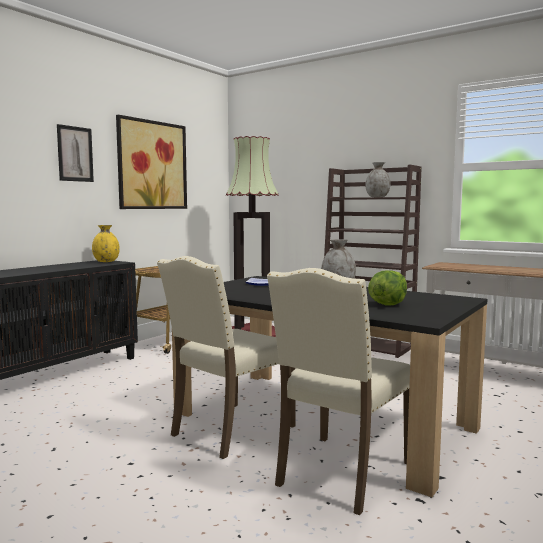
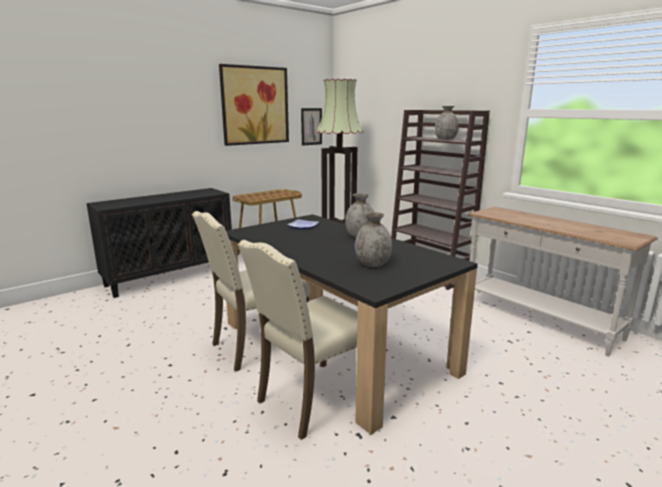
camera: 15 degrees right, 10 degrees up
(75, 154) = (182, 101): picture -> picture (311, 126)
(106, 261) = (208, 191): yellow vase -> none
(387, 304) = (372, 264): lettuce -> grey vase

